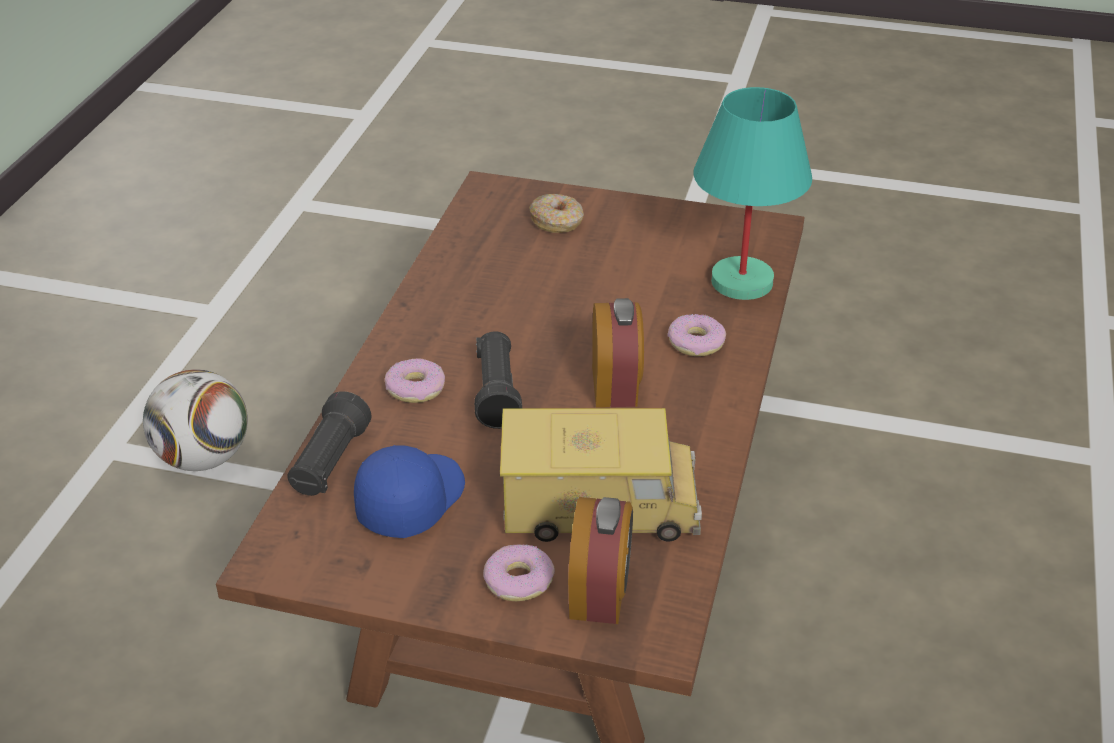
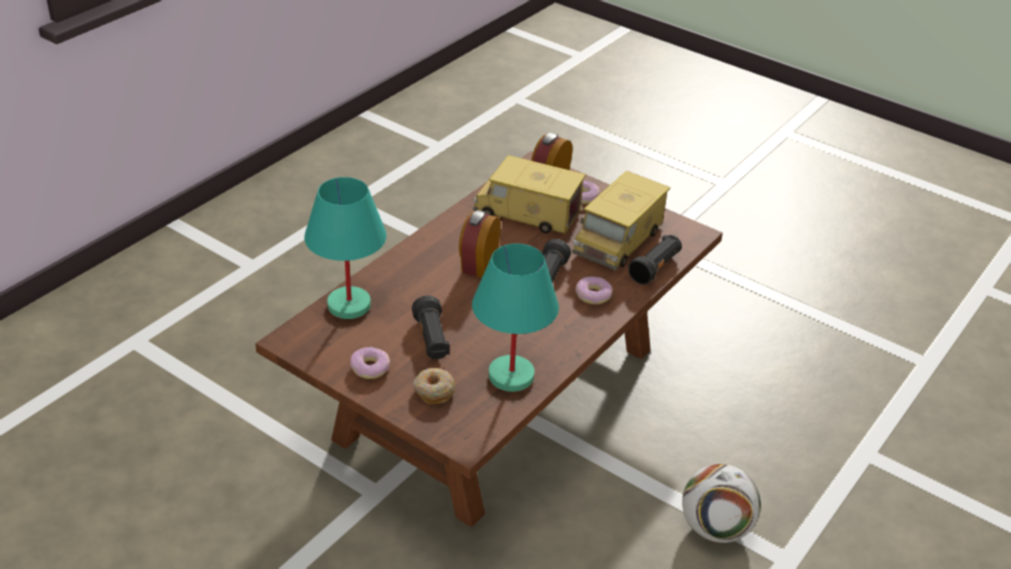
camera: 160 degrees left, 0 degrees up
(410, 500) = (619, 240): blue cap -> toy truck
(477, 257) = (510, 376): none -> turquoise table lamp
(602, 271) = (431, 340): none -> black flashlight
(696, 343) = (413, 275): donut -> donut (370, 367)

